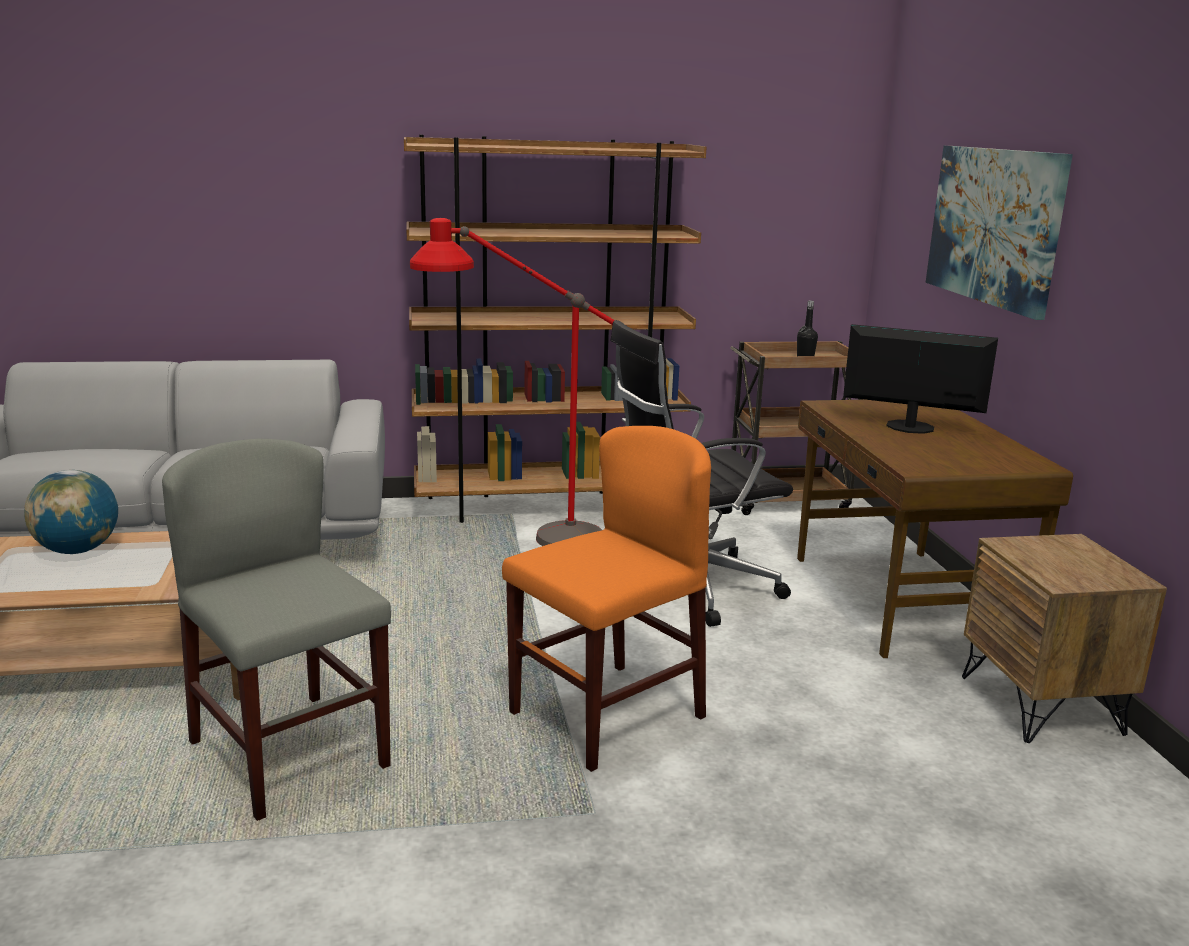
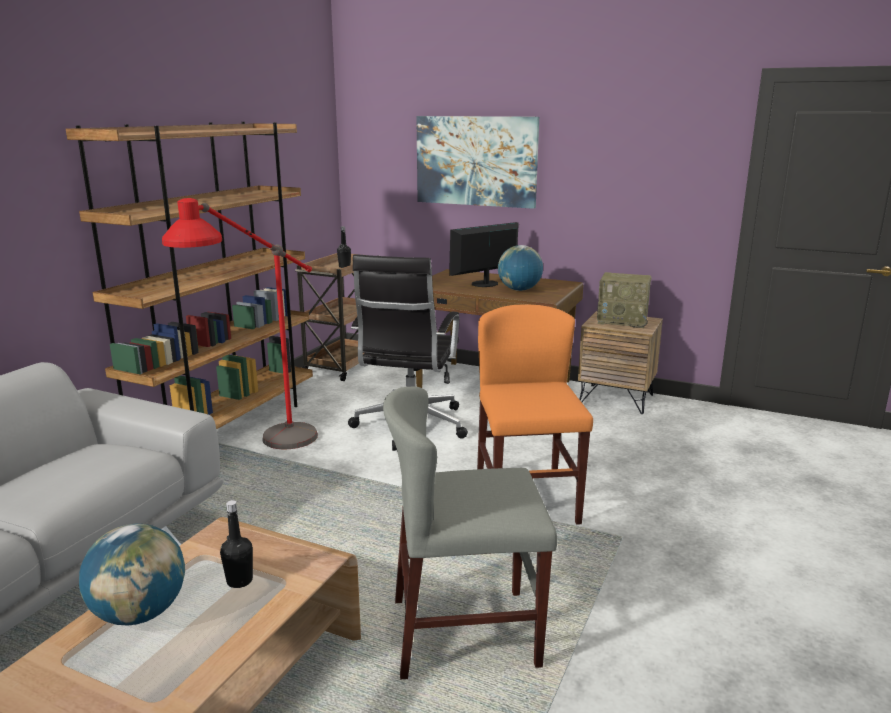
camera: 55 degrees left, 0 degrees up
(143, 567) = (239, 581): none -> black bottle
(927, 447) = (519, 290): none -> globe
(1073, 560) = (623, 321): none -> radio

